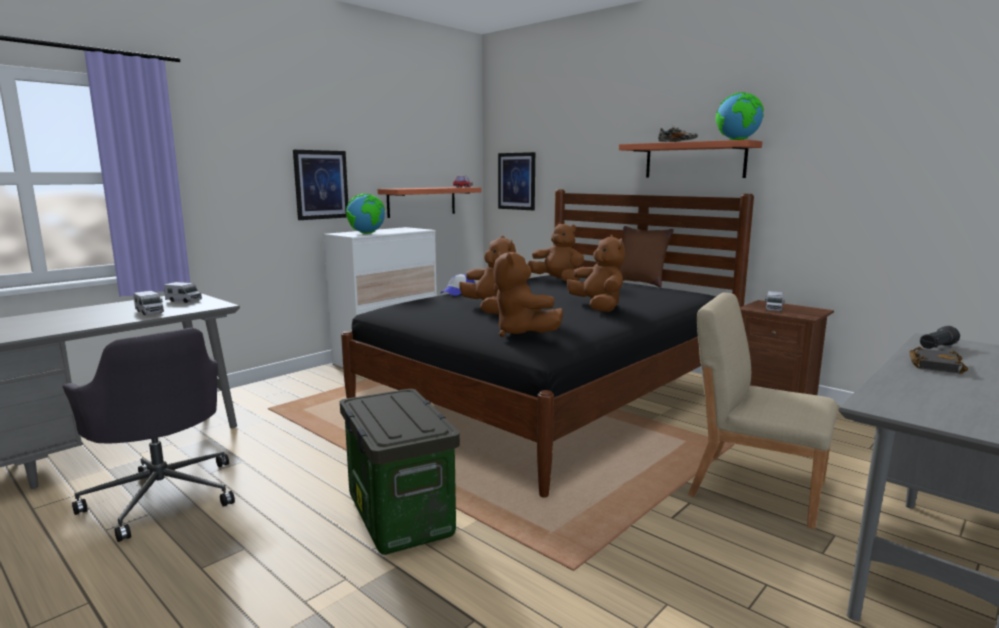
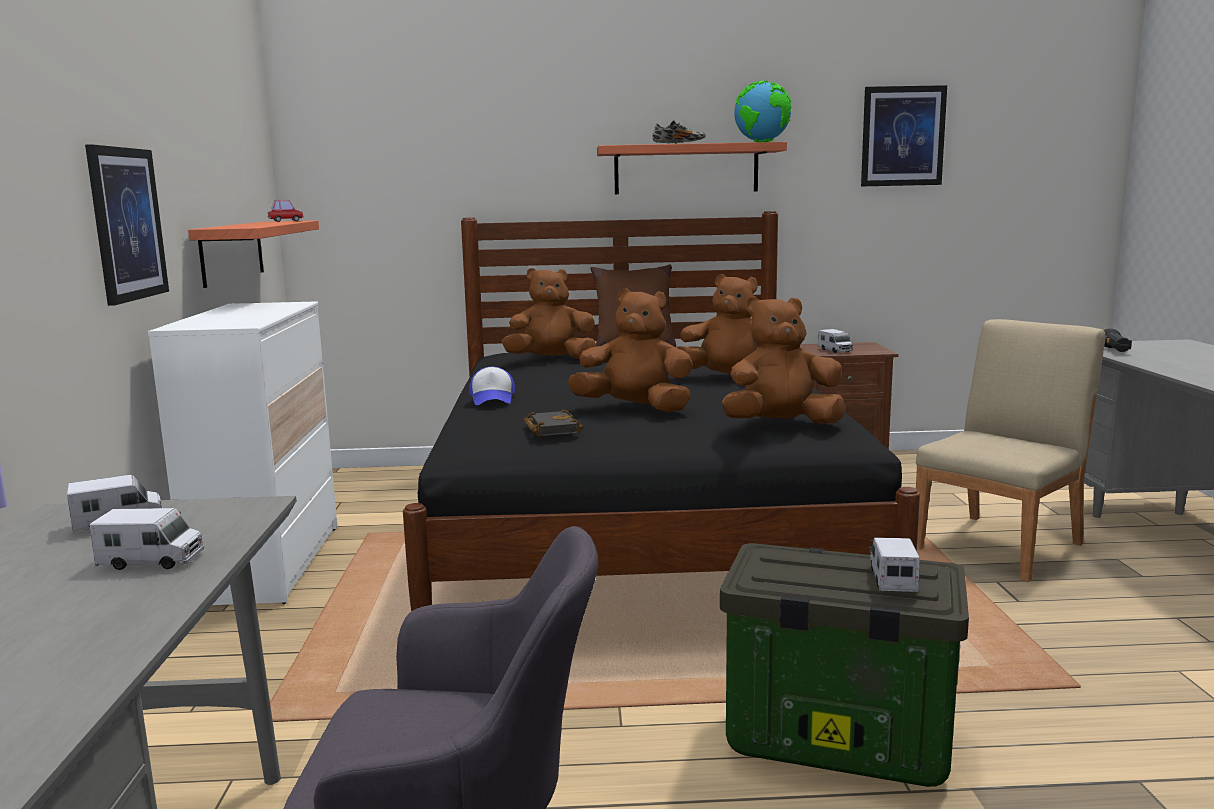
camera: 45 degrees left, 0 degrees up
(367, 233) = (242, 319): globe -> none
(401, 423) = (893, 579): none -> toy truck
(516, 181) = (363, 207): picture -> picture (902, 136)
(522, 333) = (781, 425): brown plush toy -> brown plush toy turned 150 degrees clockwise
(755, 487) = (1000, 546): beige chair -> beige chair turned 150 degrees clockwise
(933, 364) = (1164, 363): black book -> black book (550, 429)

